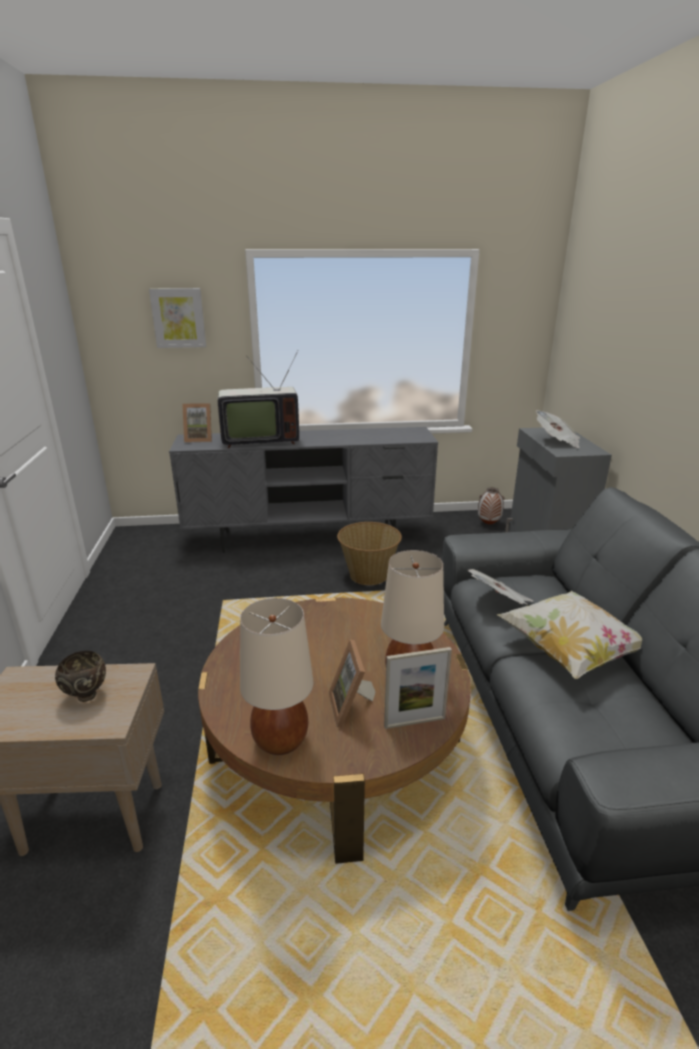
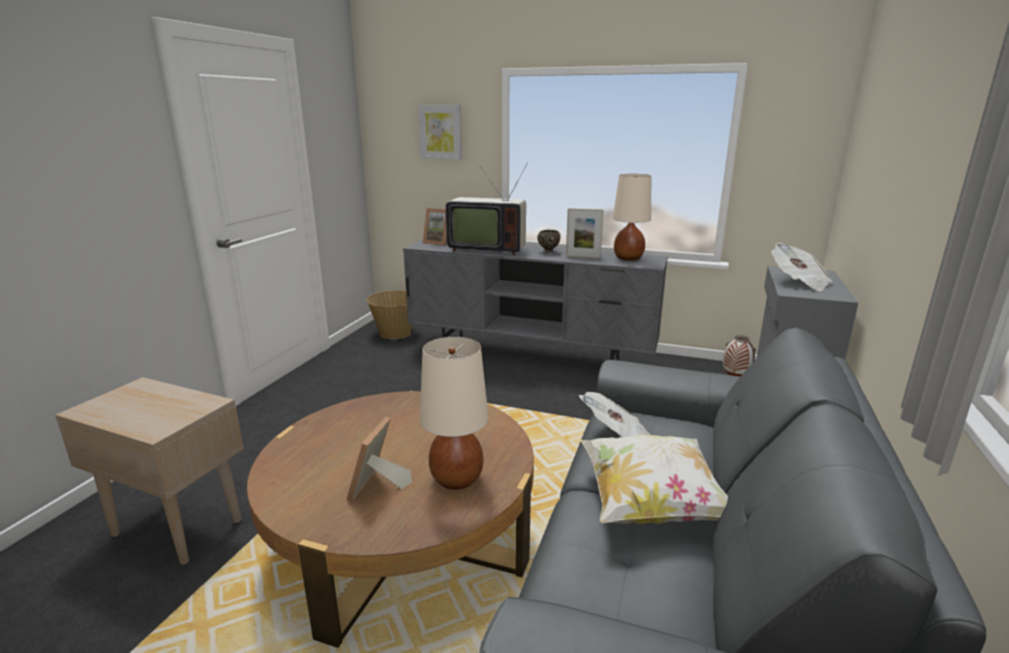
camera: 25 degrees right, 5 degrees down
(86, 695) = (165, 408): brown bowl -> brown bowl (548, 251)
(280, 741) = (291, 495): beige table lamp -> beige table lamp (628, 258)
(368, 575) = (561, 399): basket -> basket (395, 333)
(414, 722) = (420, 519): picture frame -> picture frame (583, 257)

